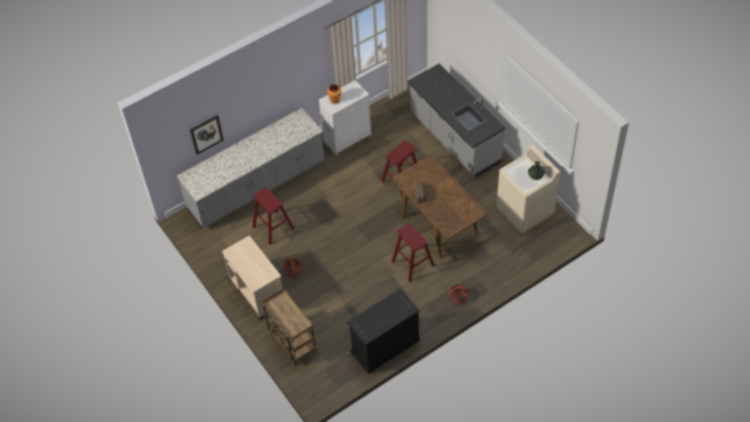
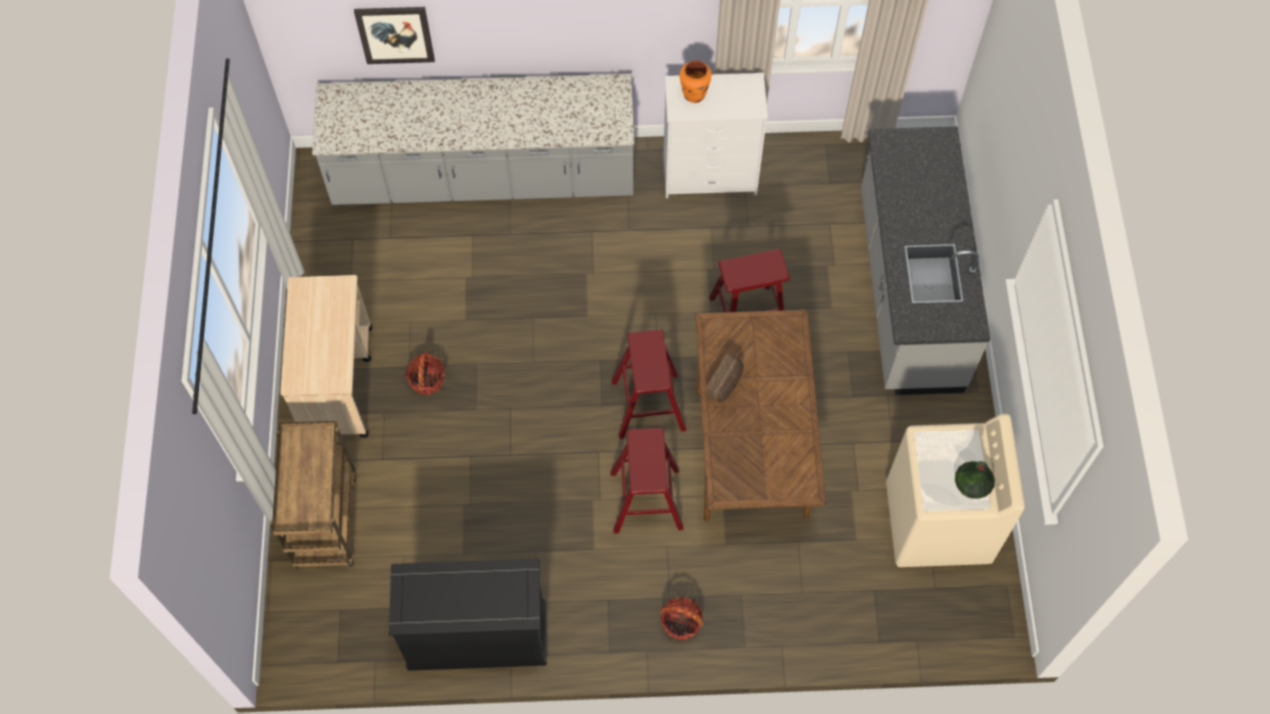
camera: 30 degrees right, 10 degrees up
(273, 227) = (454, 274): red stool -> red stool (648, 405)

